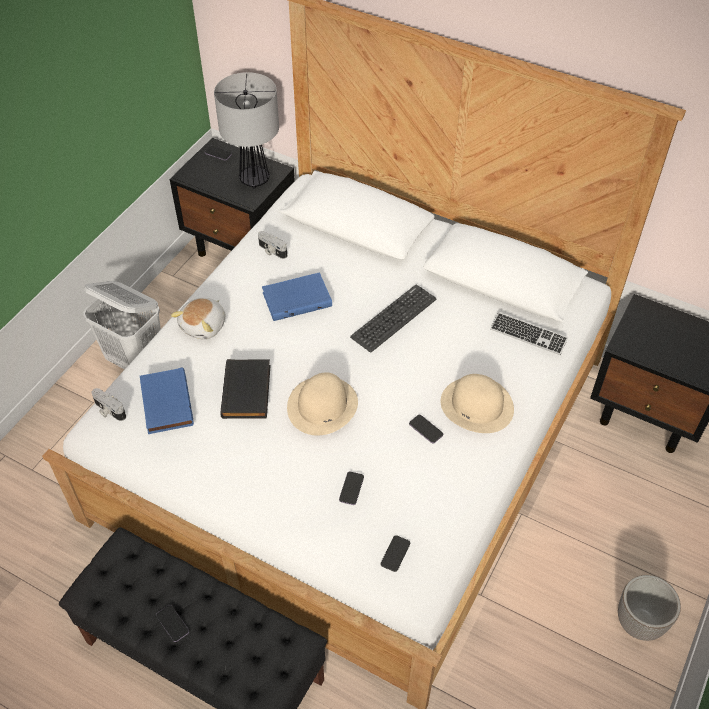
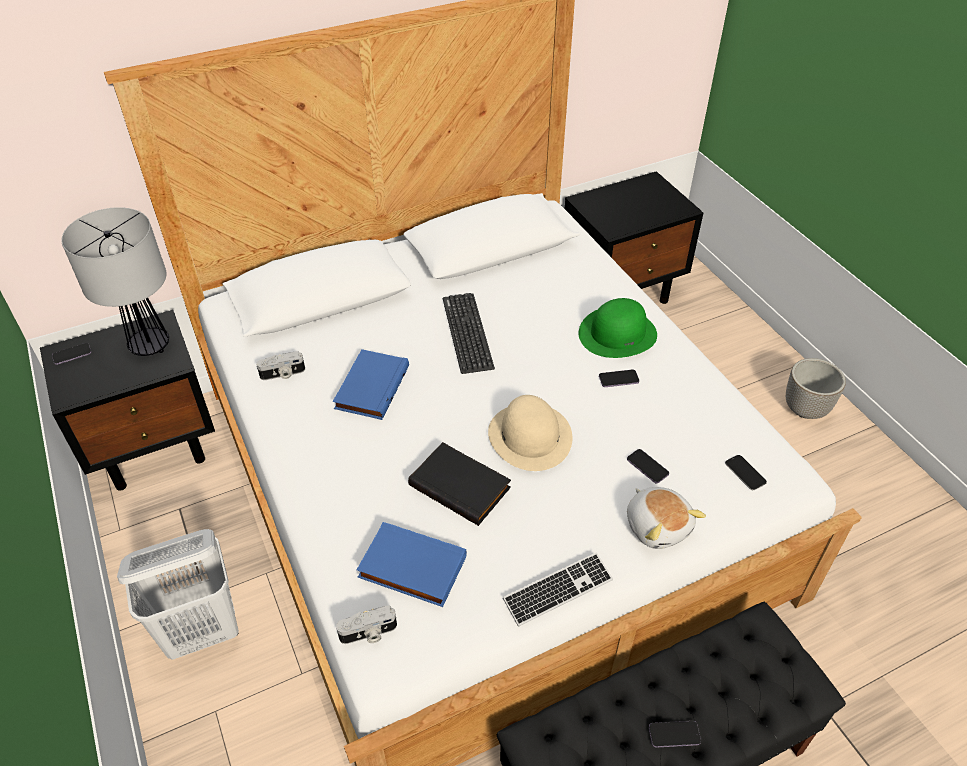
camera: 55 degrees left, 5 degrees down
(204, 326) = (328, 481): plush toy -> plush toy (658, 526)
(477, 405) = (617, 333): beige hat -> green hat
(528, 335) = (568, 264): keyboard -> keyboard (558, 590)

